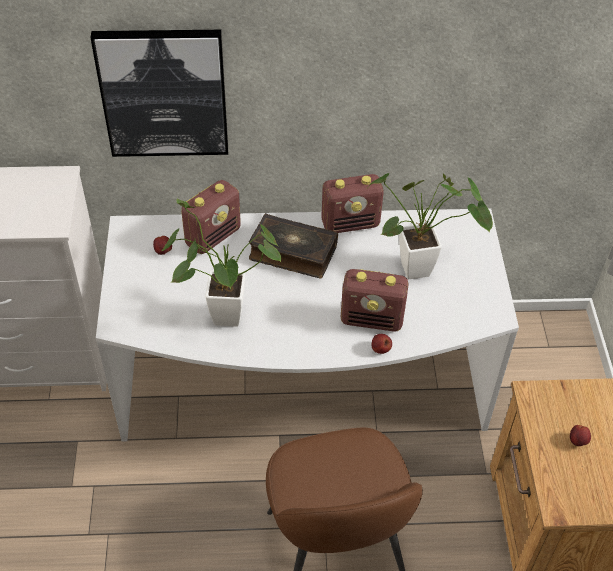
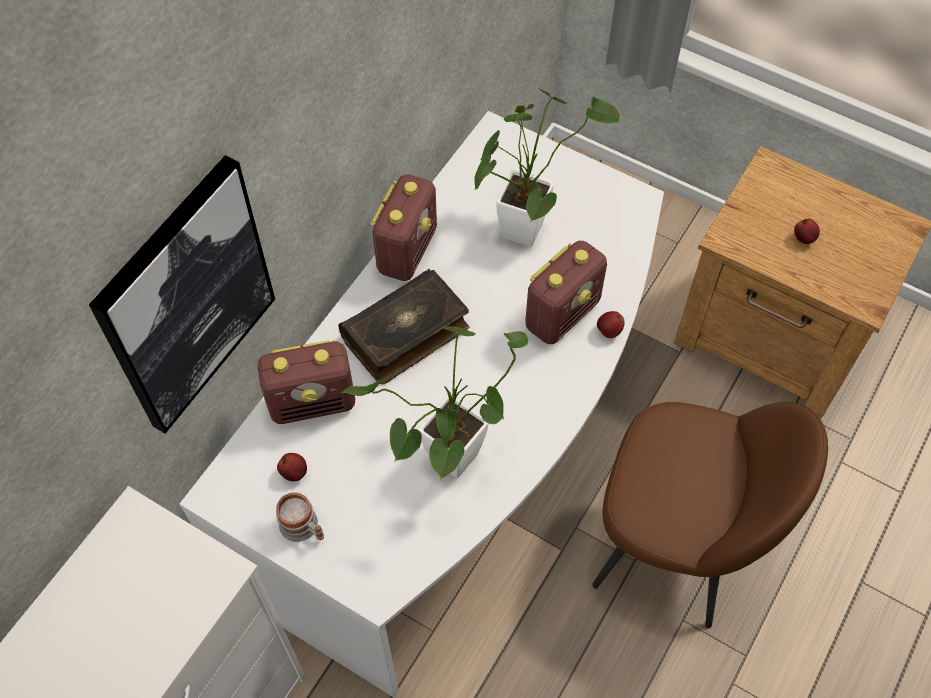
camera: 55 degrees left, 10 degrees up
(132, 273) = (304, 527): none -> mug
(213, 236) = (313, 402): radio -> radio turned 90 degrees clockwise

